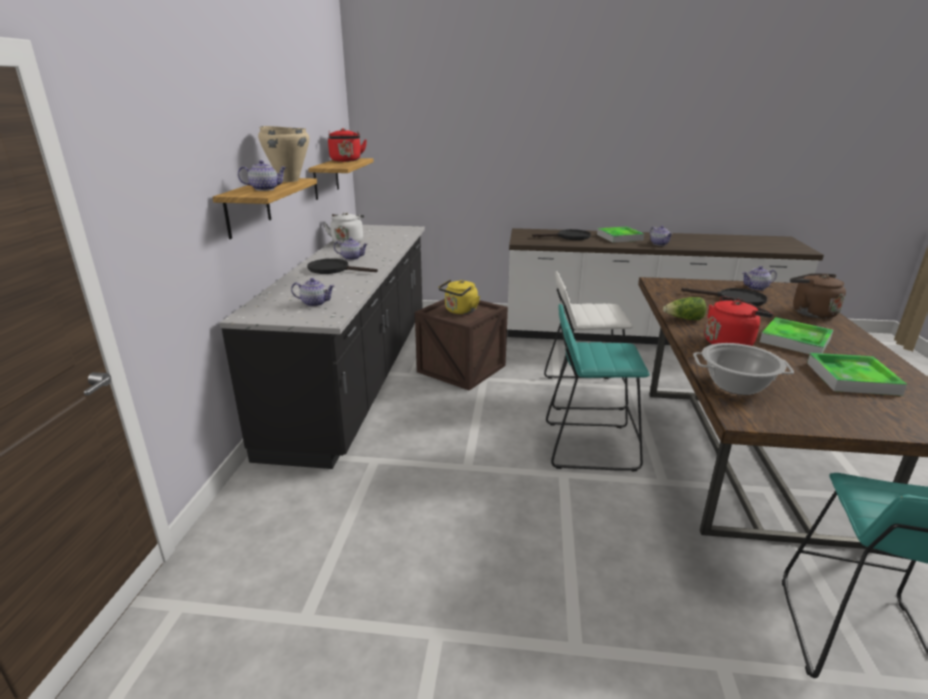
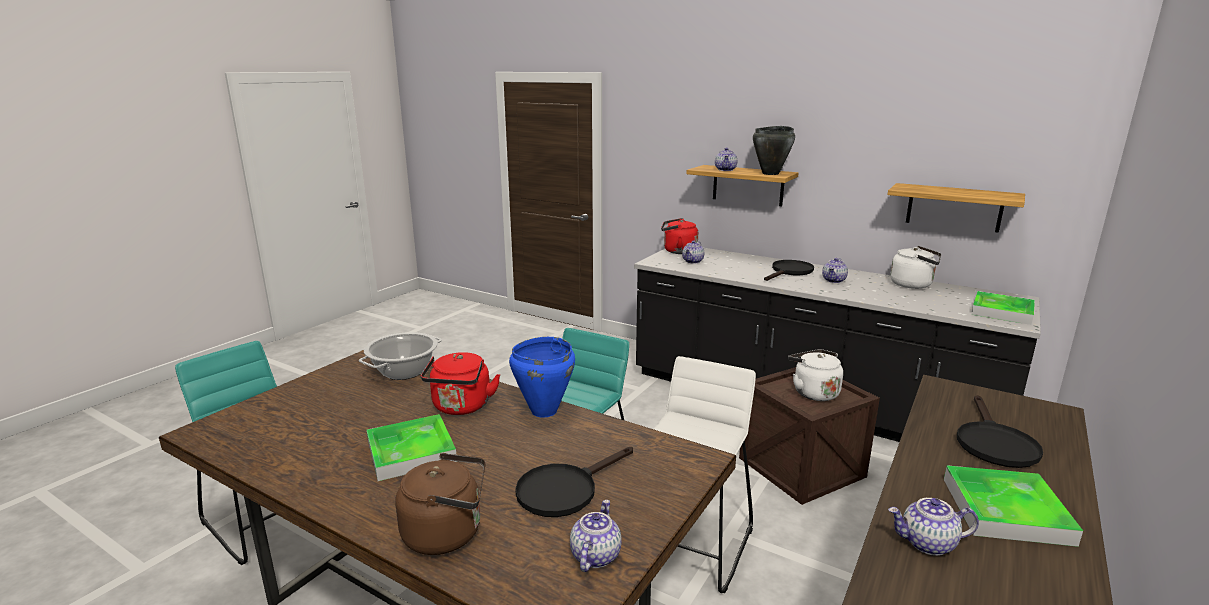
camera: 115 degrees right, 5 degrees down
(289, 180) = (771, 173): beige cooking pot -> black cooking pot
(346, 161) = (975, 192): red kettle -> red kettle (677, 251)
(460, 311) = (813, 392): yellow kettle -> white kettle
(684, 319) = (543, 411): lettuce -> blue cooking pot
(852, 378) = (322, 431): tray -> tray (1002, 311)

